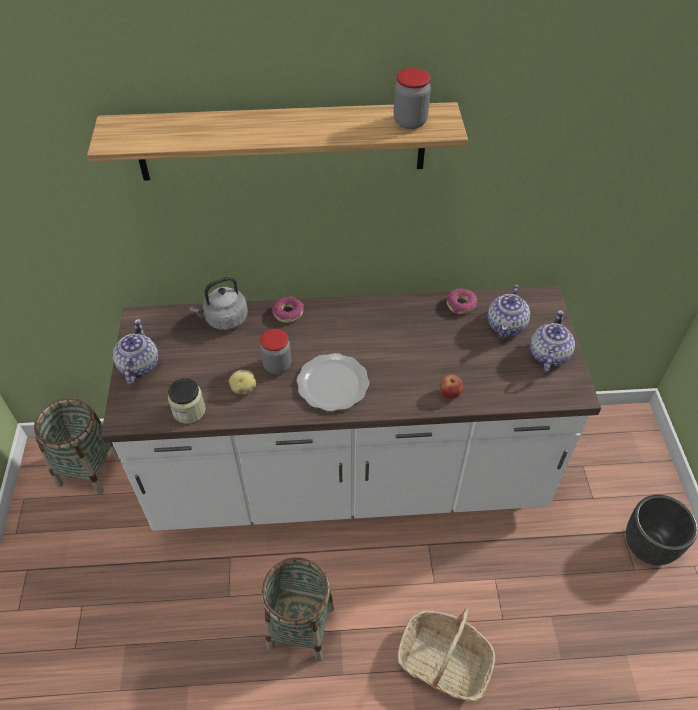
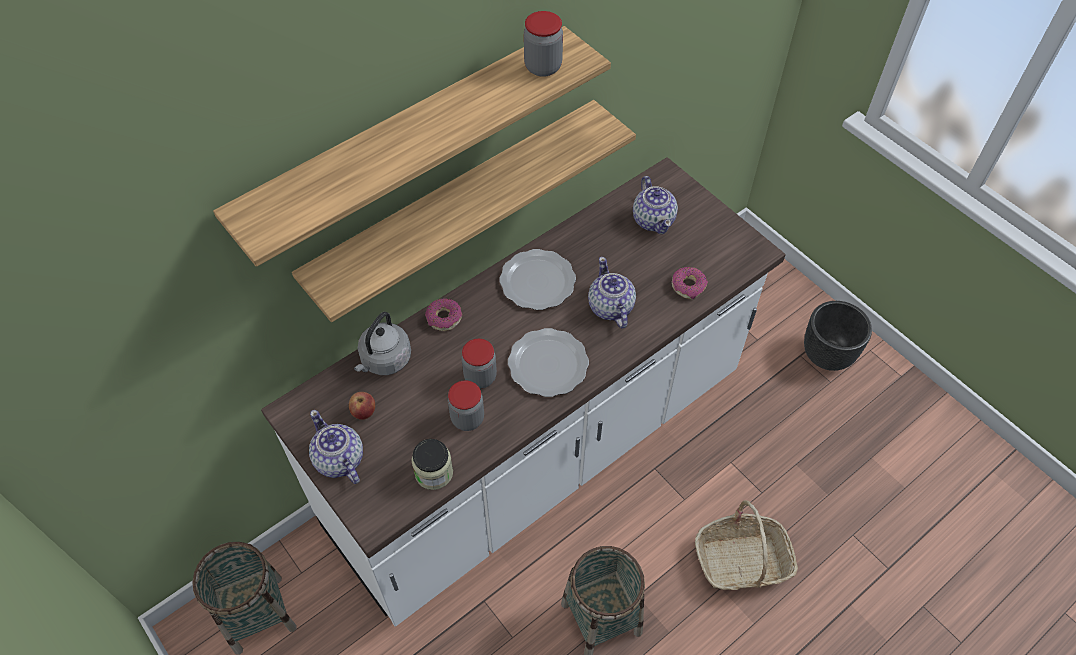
camera: 35 degrees left, 5 degrees up
(243, 388) = (467, 418): potato -> jar
(326, 224) = (455, 206): none -> shelf
(376, 324) = (538, 282): none -> plate
(450, 394) = (657, 313): apple -> apple (364, 412)
(461, 305) = (598, 221): donut -> donut (688, 286)
(548, 355) = (709, 229): teapot -> teapot (610, 307)

